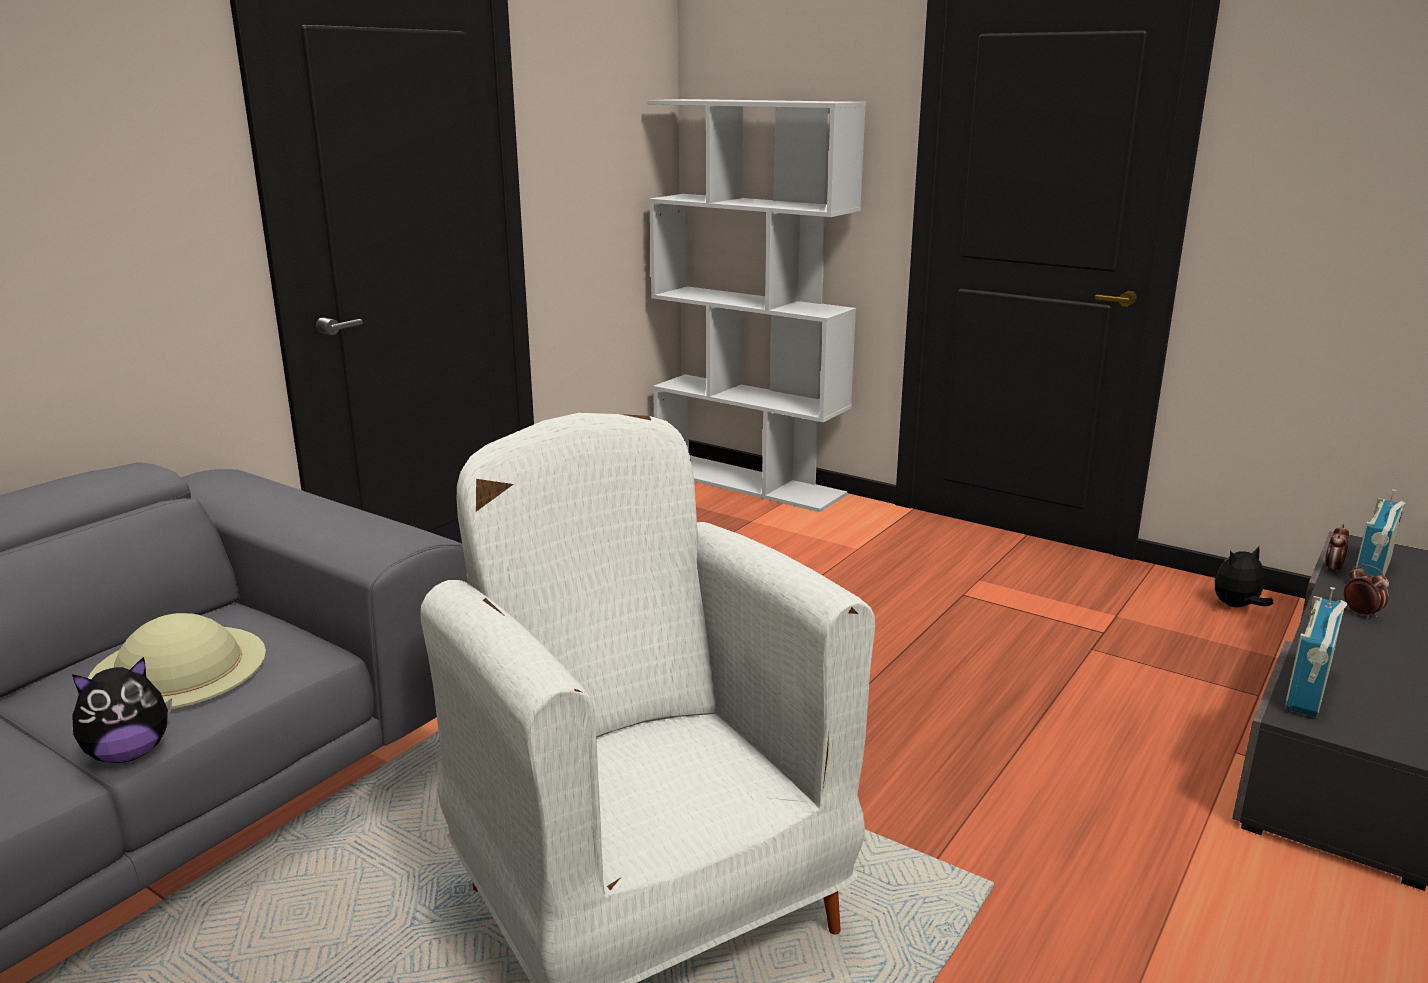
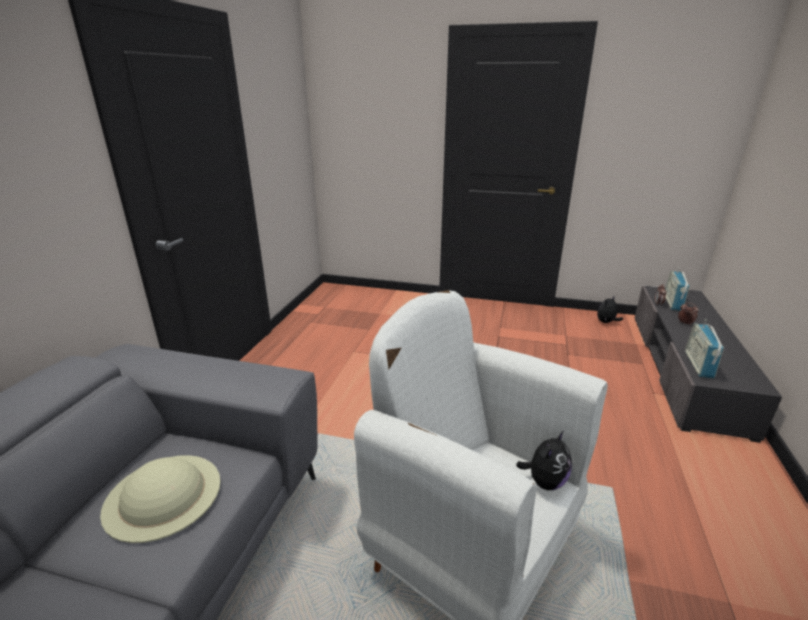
camera: 20 degrees left, 5 degrees up
(129, 754) = (167, 574): plush toy -> plush toy (544, 481)
(750, 483) = (365, 293): white bookcase -> none

